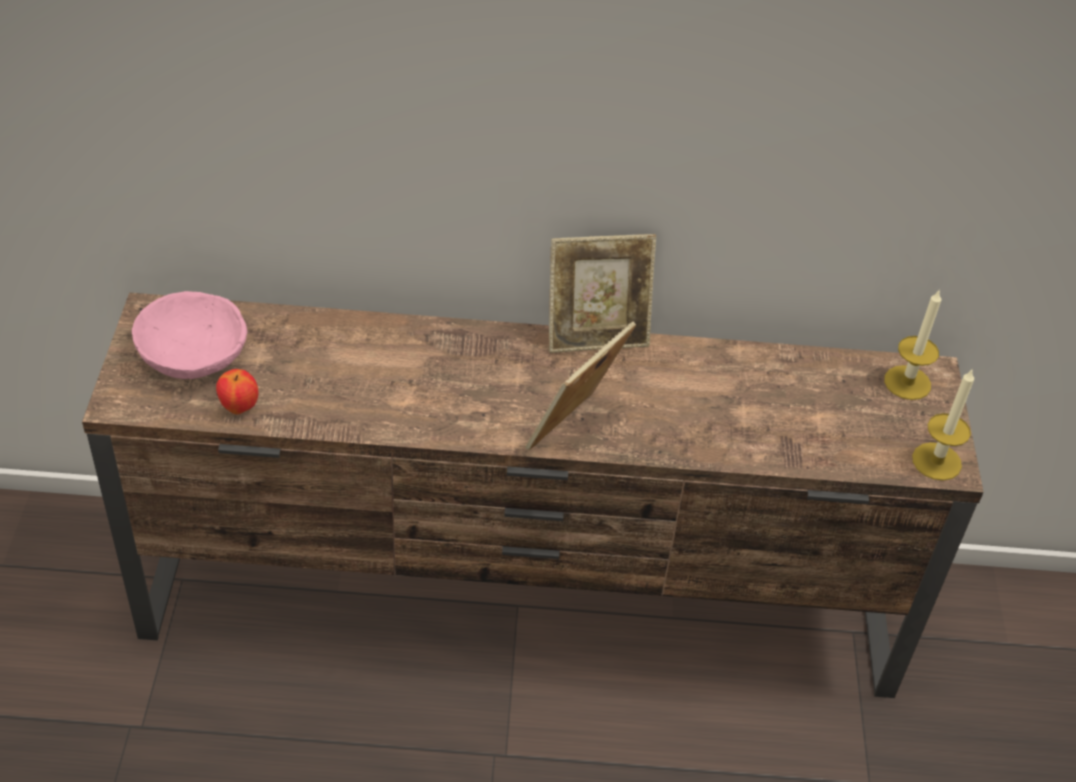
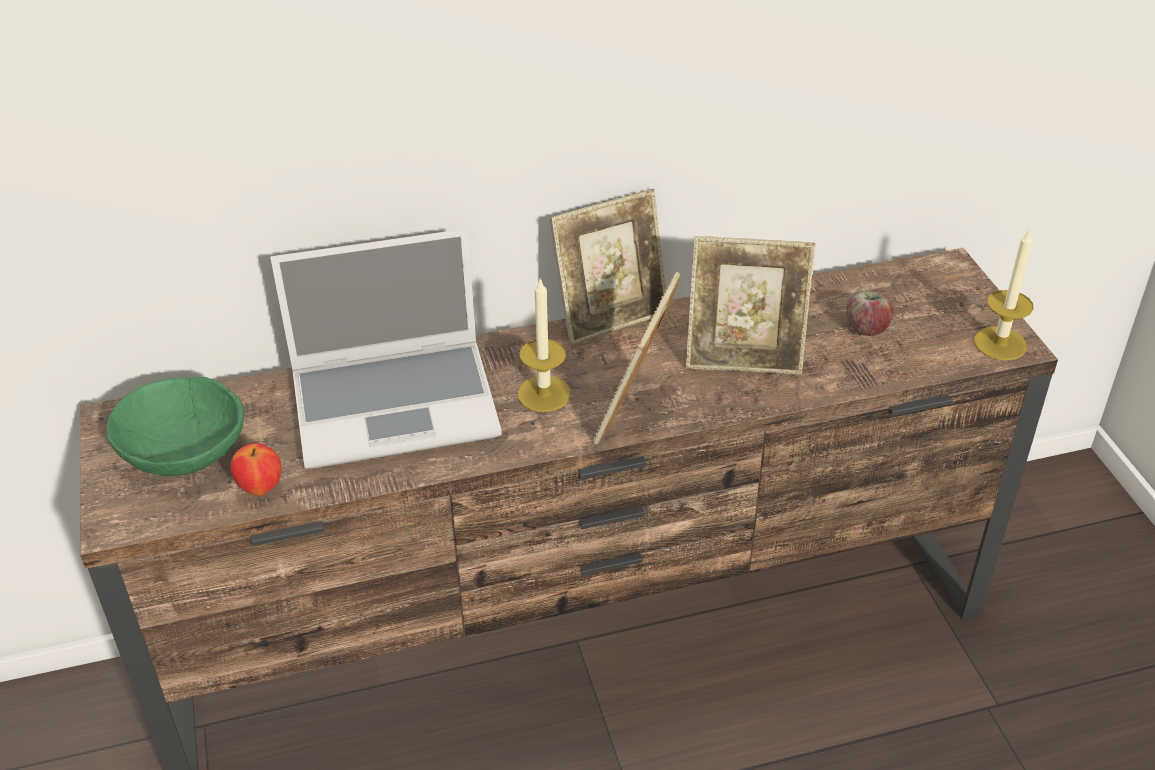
camera: 15 degrees left, 5 degrees down
(193, 355) = (184, 450): pink bowl -> green bowl
(379, 364) = (397, 404): none -> laptop
(695, 407) = (744, 357): none -> picture frame
(821, 411) = (867, 328): none -> apple
(907, 382) = (932, 281): candle -> candle (544, 394)

